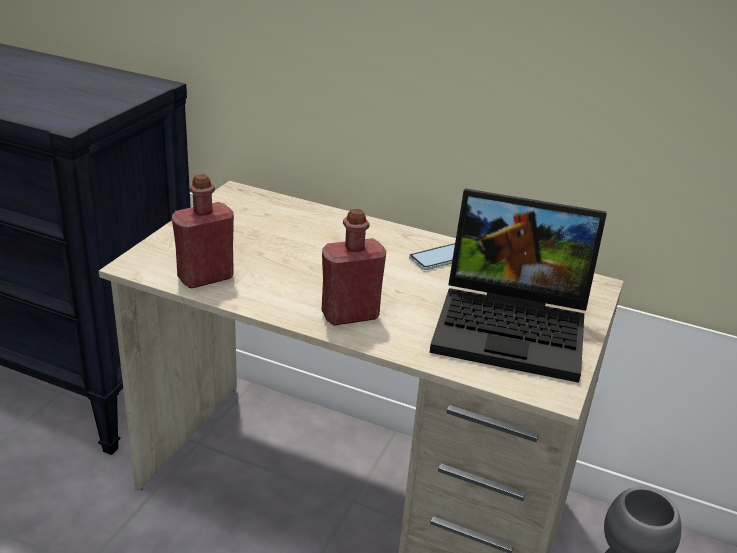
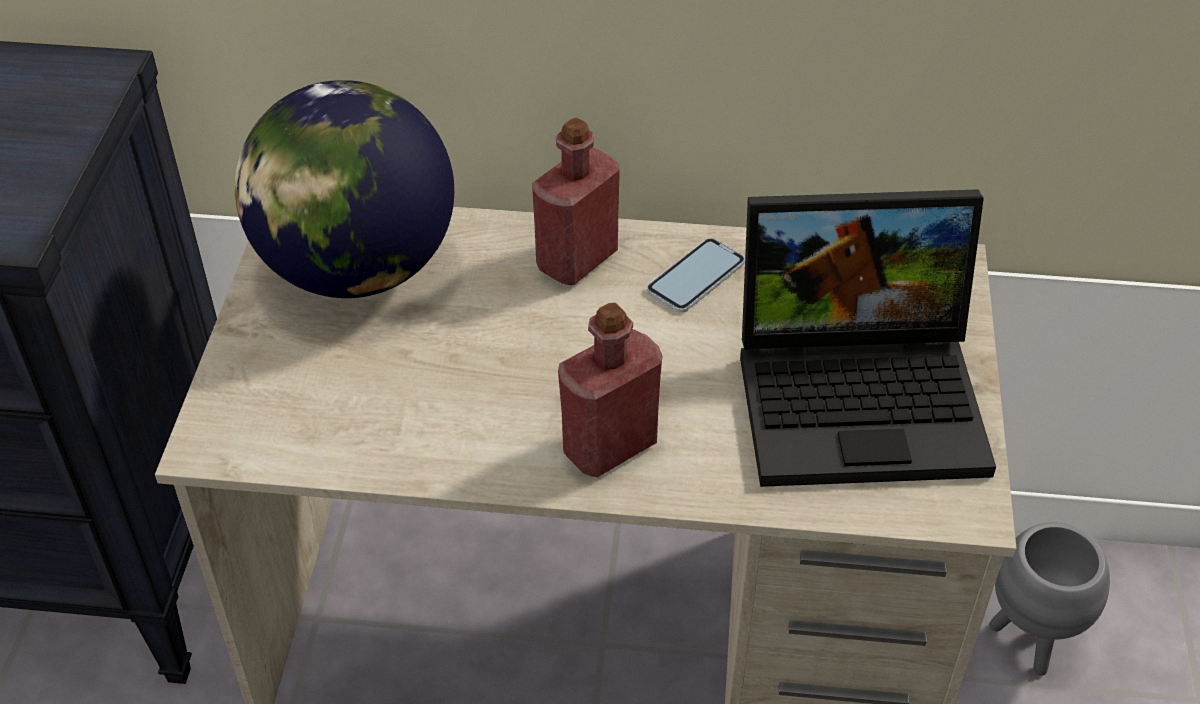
camera: 15 degrees left, 15 degrees up
(205, 277) = (343, 436): red bottle -> red bottle (577, 260)
(256, 216) = (356, 269): none -> globe

